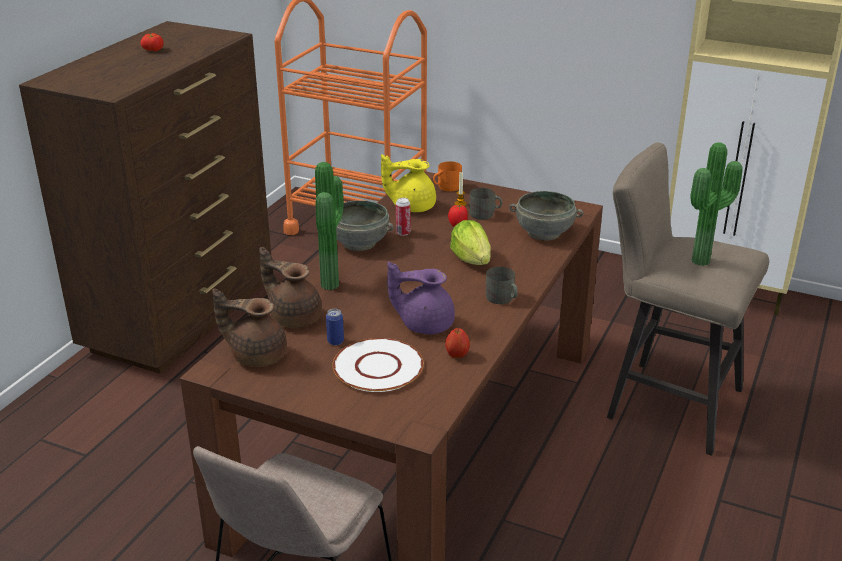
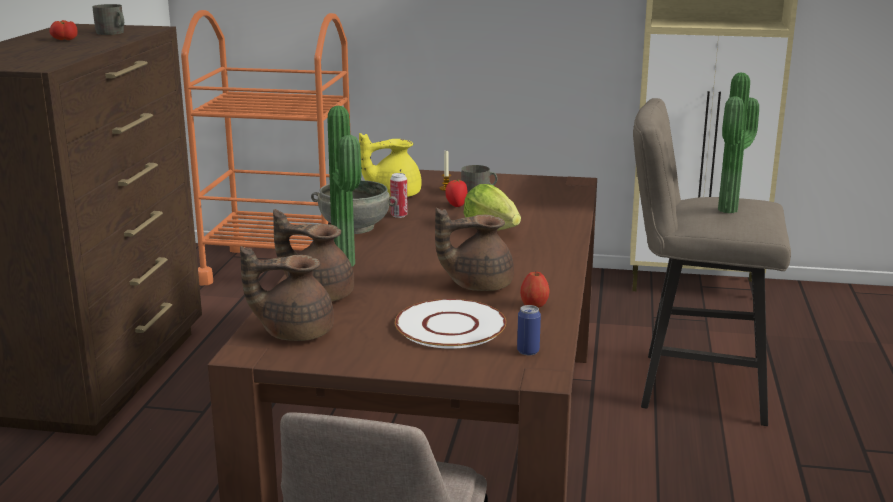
camera: 15 degrees left, 10 degrees down
(335, 341) = (384, 310): can -> can (528, 351)
(424, 324) = (477, 285): purple teapot -> brown teapot
(446, 187) = (421, 177): orange mug -> none
(502, 299) = (548, 256): grey mug -> grey mug (112, 33)
(544, 233) = (553, 202): grey bowl -> none

